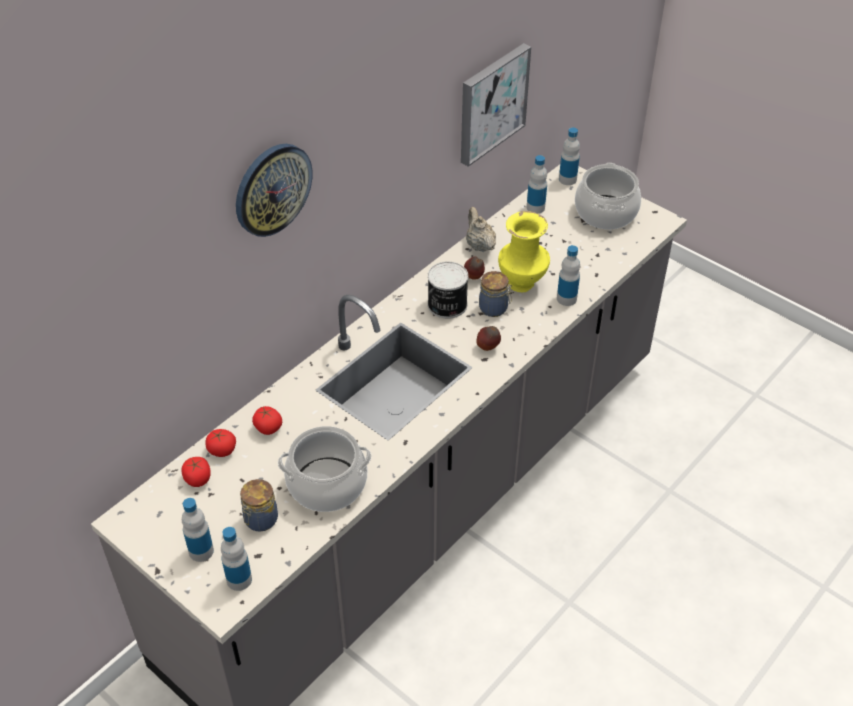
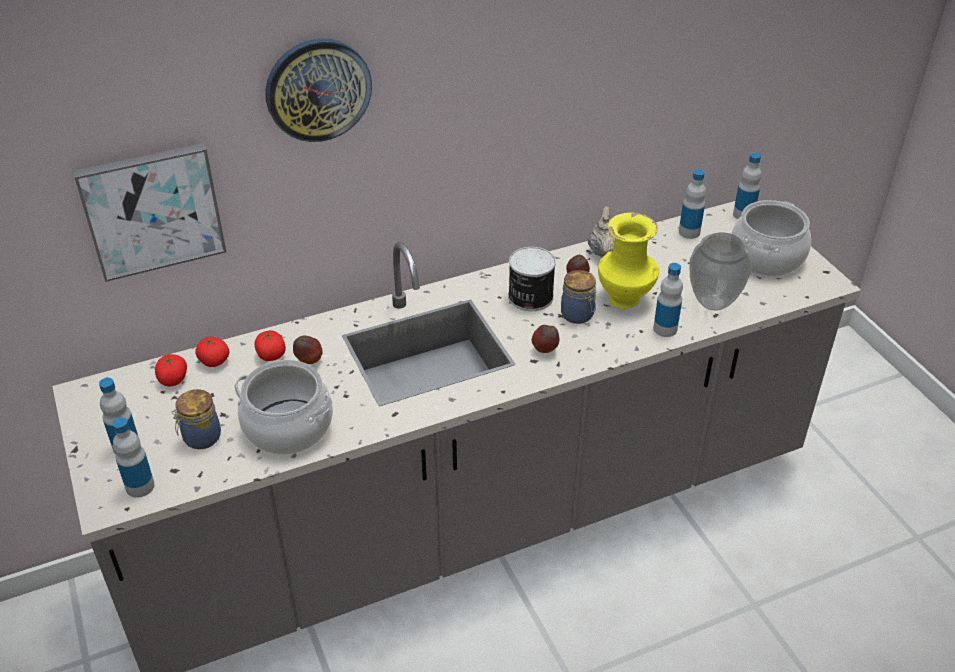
camera: 25 degrees right, 5 degrees down
(304, 422) = (309, 361): none -> apple
(491, 103) = (647, 90): picture -> picture (152, 210)
(589, 264) = (714, 303): none -> vase

